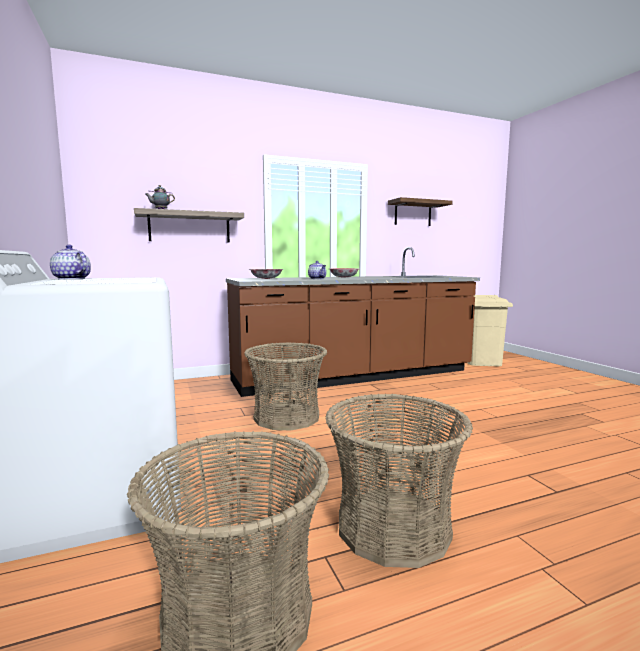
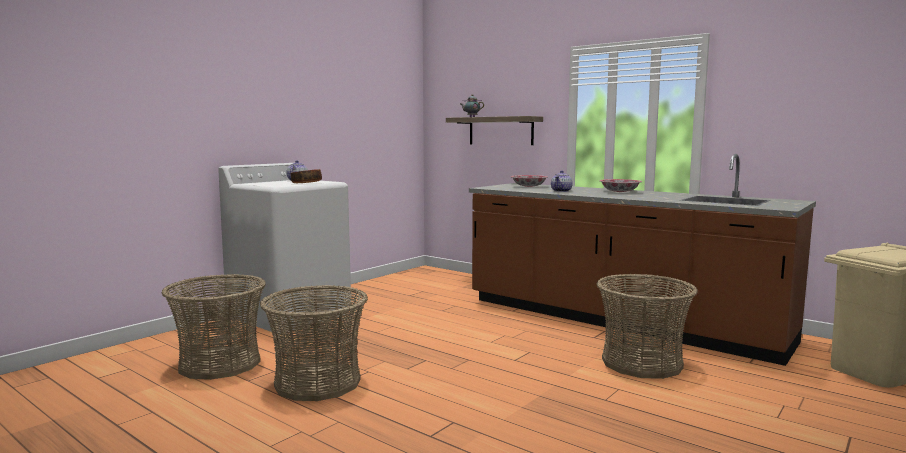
camera: 60 degrees right, 0 degrees up
(132, 279) = (306, 183): none -> bowl
(286, 417) = (458, 321): basket -> basket (642, 363)
(412, 213) = (793, 97): shelf -> none

